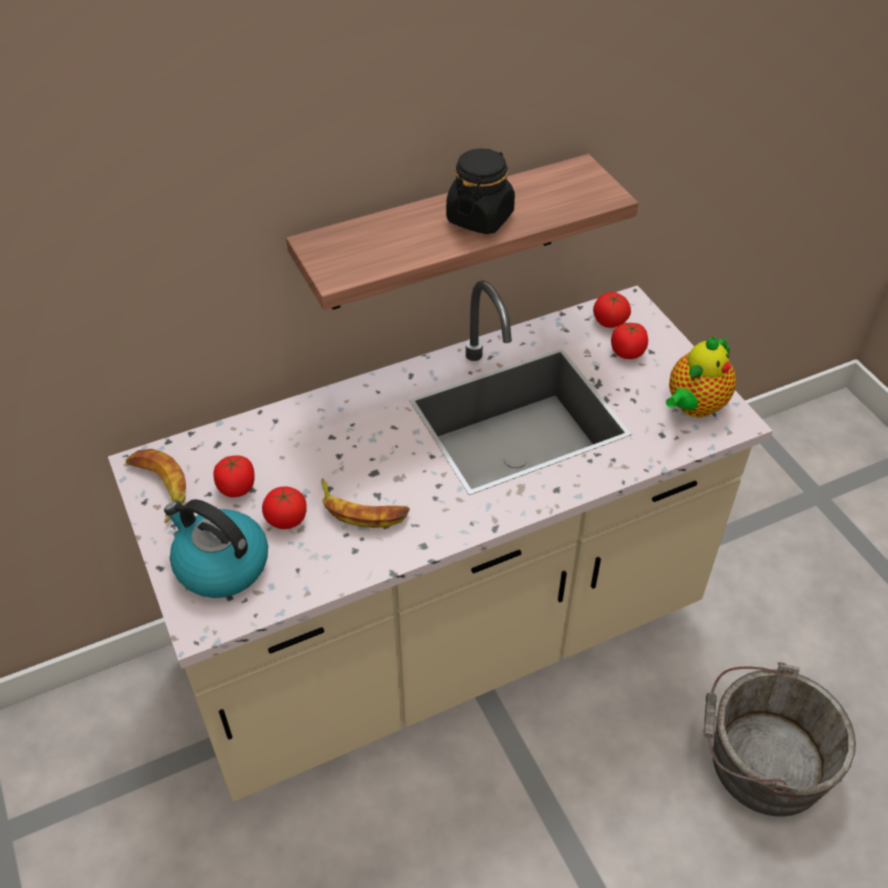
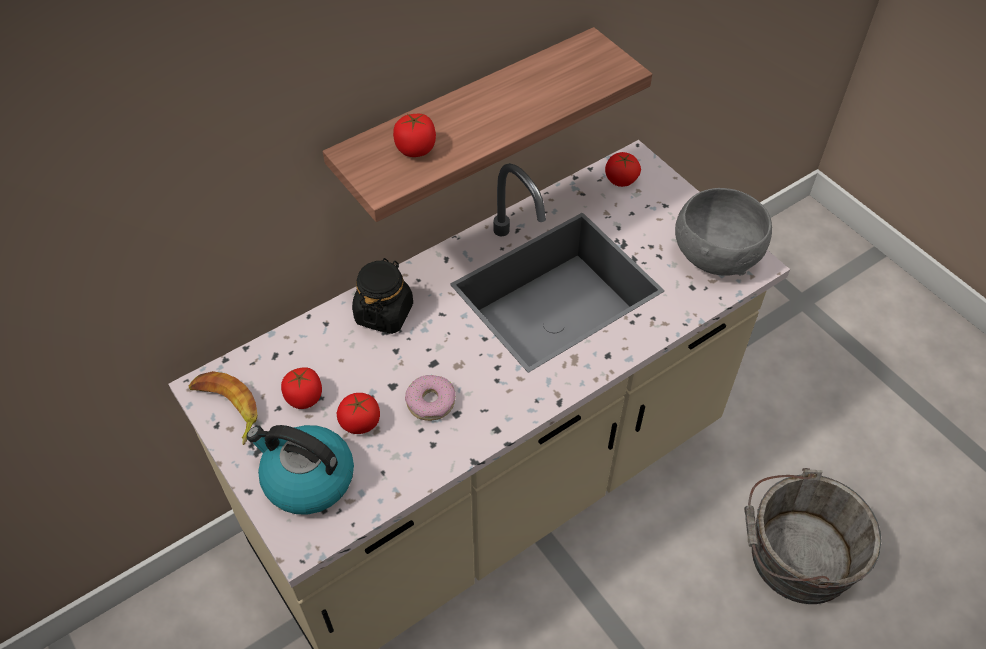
camera: 10 degrees left, 5 degrees up
(362, 509) = (431, 402): banana -> donut
(480, 217) = (507, 107): black jar -> black jar (384, 313)
(627, 352) = (644, 208): tomato -> tomato (416, 149)
(694, 406) = (715, 255): teapot -> grey bowl

